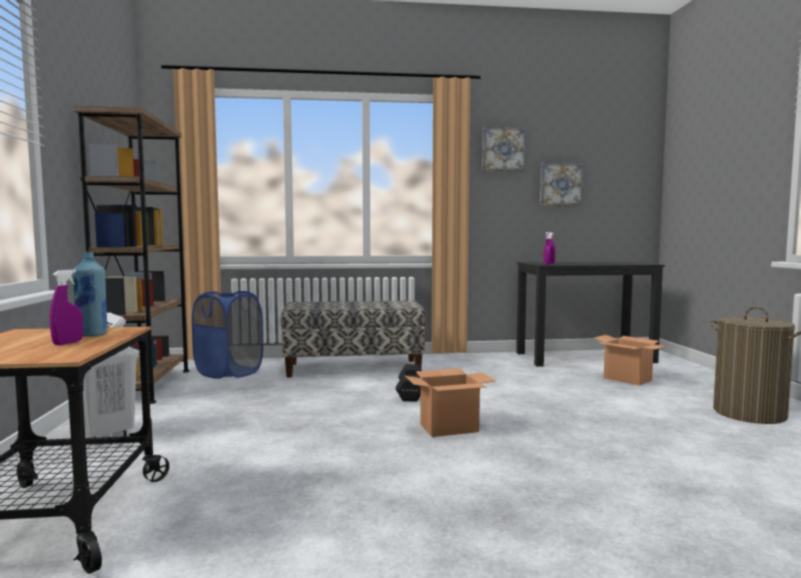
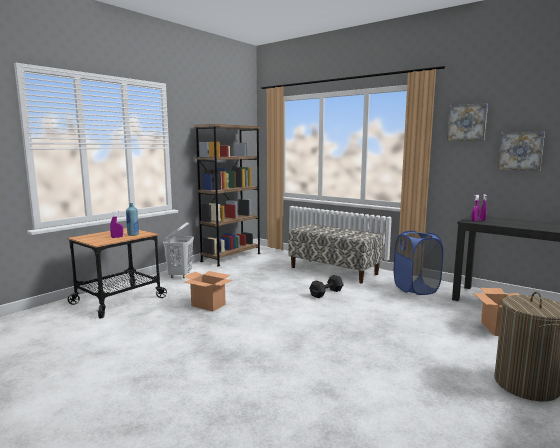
camera: 45 degrees right, 5 degrees up
(229, 372) = (273, 258): blue laundry basket -> blue laundry basket (415, 288)
(449, 428) = (298, 316): cardboard box -> cardboard box (208, 305)

